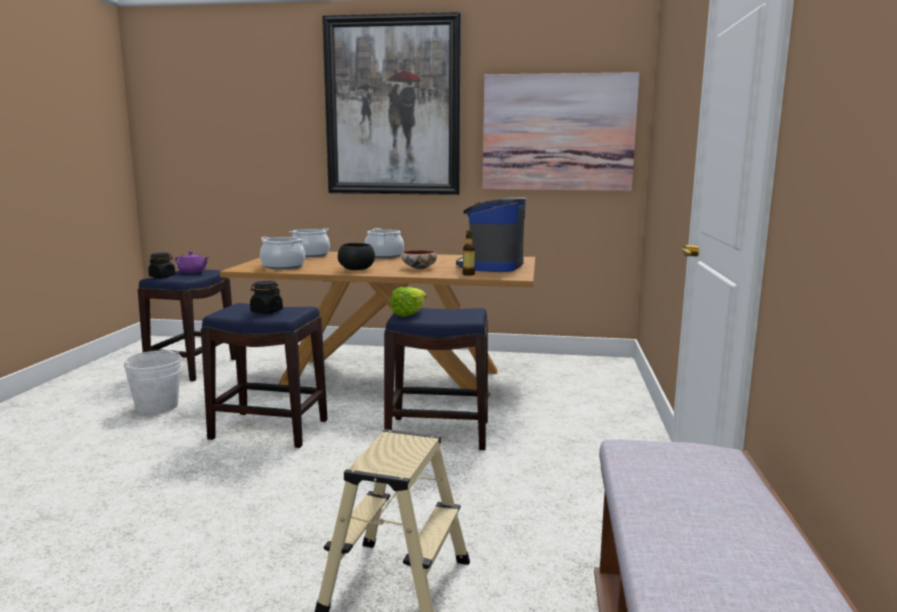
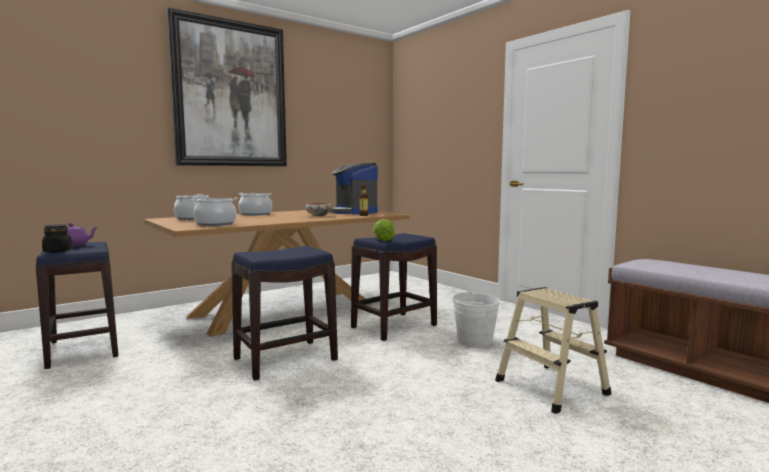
camera: 45 degrees left, 5 degrees down
(157, 406) = (133, 381): white bucket -> white bucket (474, 340)
(266, 311) = (287, 252): black jar -> none
(356, 269) = (283, 220): black bowl -> none
(558, 133) = (345, 124): picture -> none

